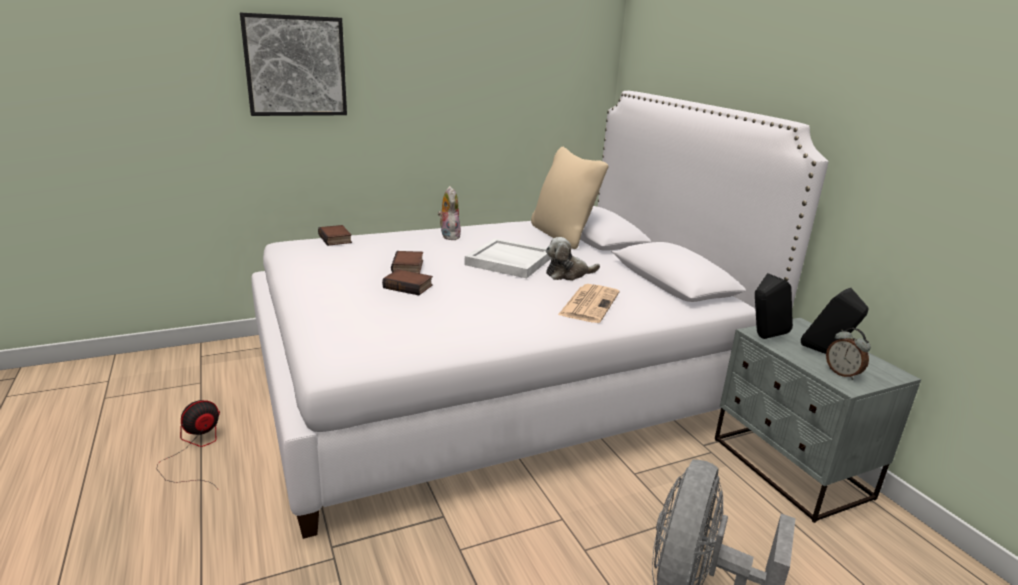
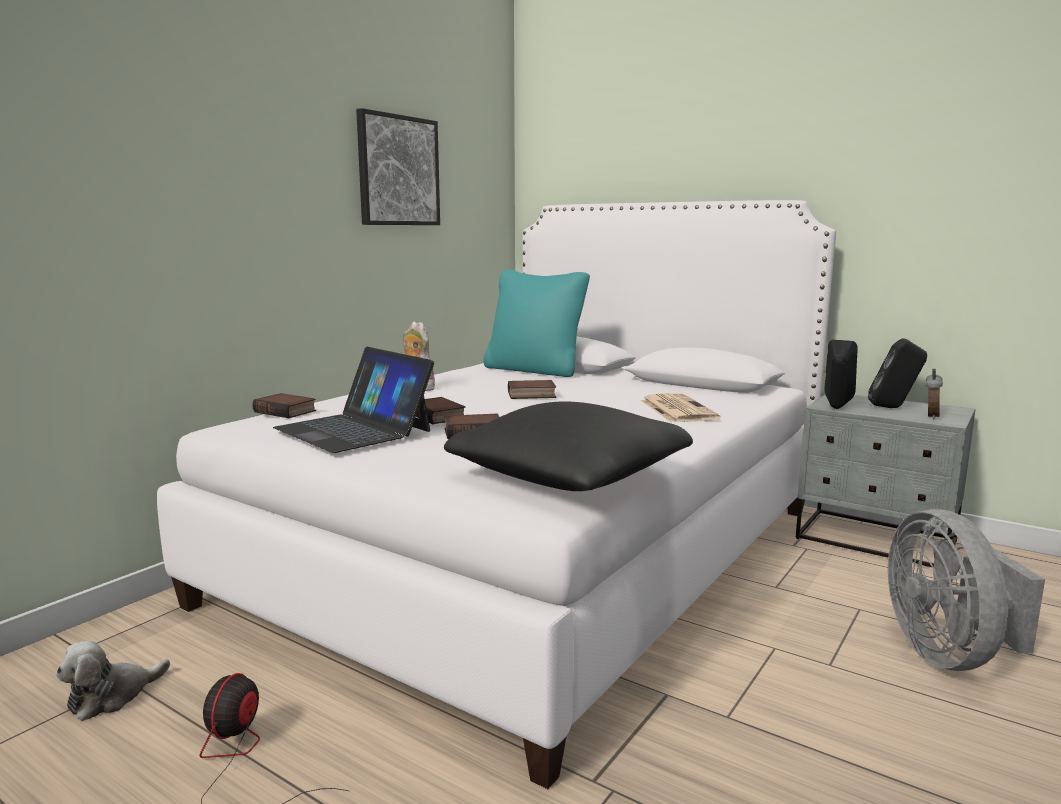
camera: 30 degrees left, 10 degrees down
(295, 66) = (189, 171): picture -> picture (398, 171)
(341, 265) = (354, 429): none -> laptop
(393, 343) = (570, 476): none -> black pillow
(508, 261) = (531, 395): white tray -> book
(563, 235) = (535, 370): beige pillow -> turquoise pillow
(568, 274) = (607, 394): plush toy -> plush toy (112, 696)
(842, 373) = (930, 416): alarm clock -> alarm clock turned 90 degrees counterclockwise

